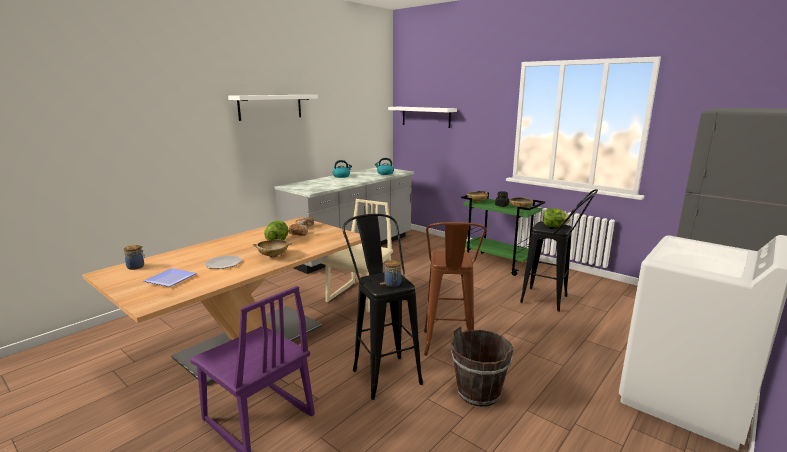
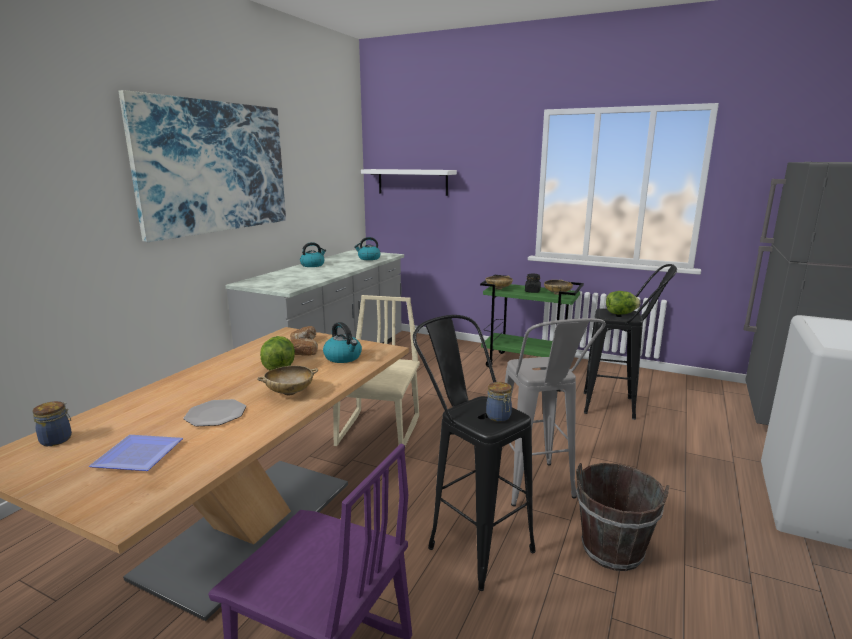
camera: 15 degrees left, 0 degrees up
(270, 107) = (214, 167): white shelf -> picture
(321, 239) = (343, 357): none -> kettle
(448, 349) = (537, 492): brown stool -> grey stool

